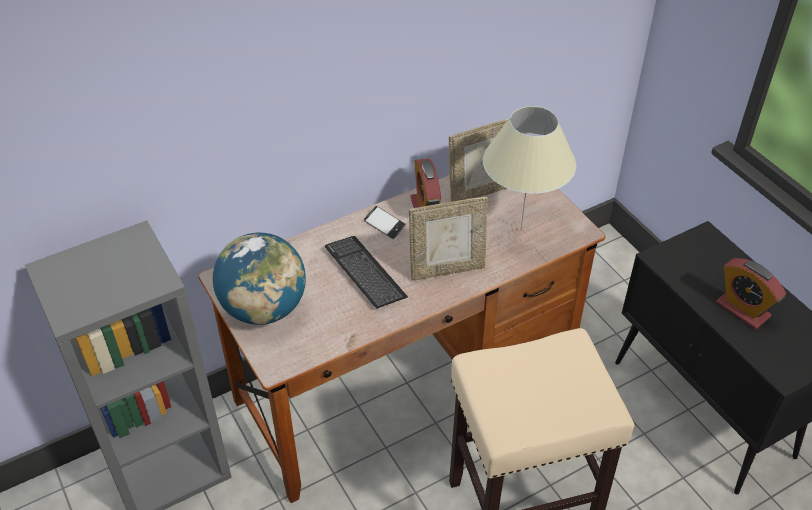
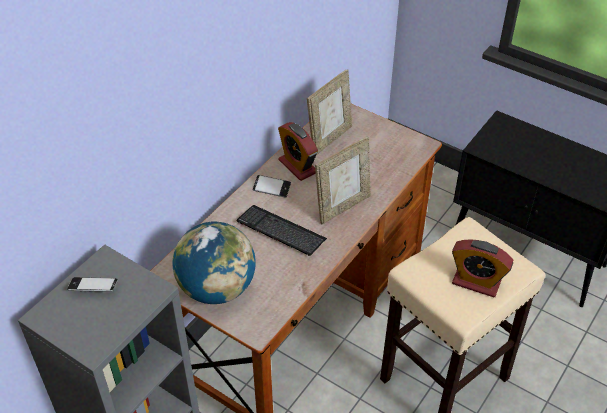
camera: 25 degrees left, 0 degrees up
(109, 258) = (93, 287): none -> phone
(520, 230) = (378, 158): beige table lamp -> none
(742, 310) = (557, 166): alarm clock -> alarm clock (476, 282)

